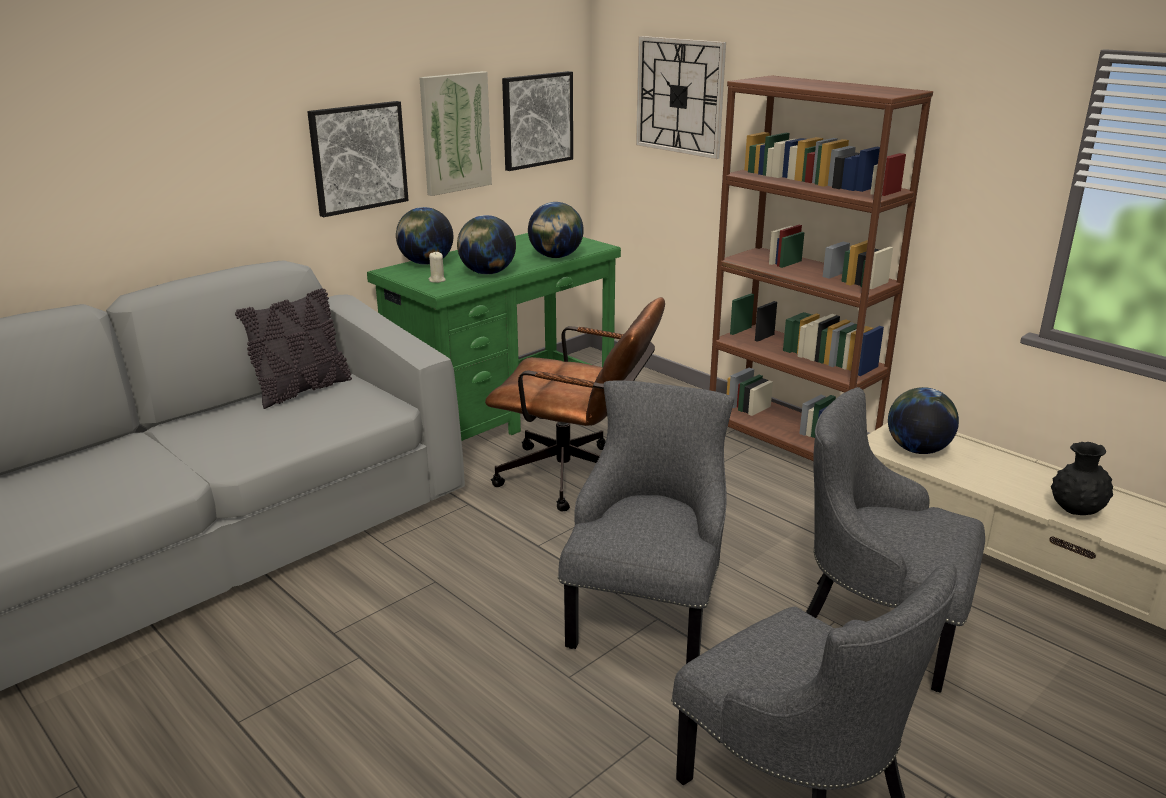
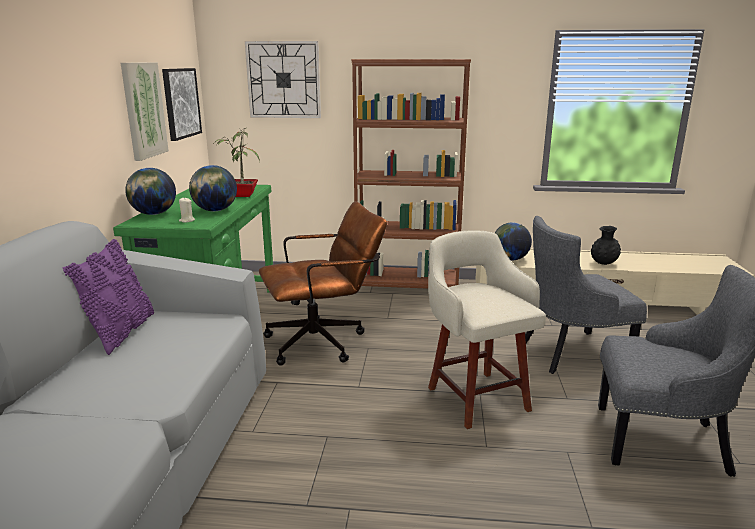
camera: 40 degrees left, 5 degrees down
(302, 390) = (120, 332): black pillow -> purple pillow
(358, 157) = (93, 128): picture -> none
(556, 257) = (242, 195): globe -> potted plant
(646, 619) = (476, 396): grey armchair -> beige stool

